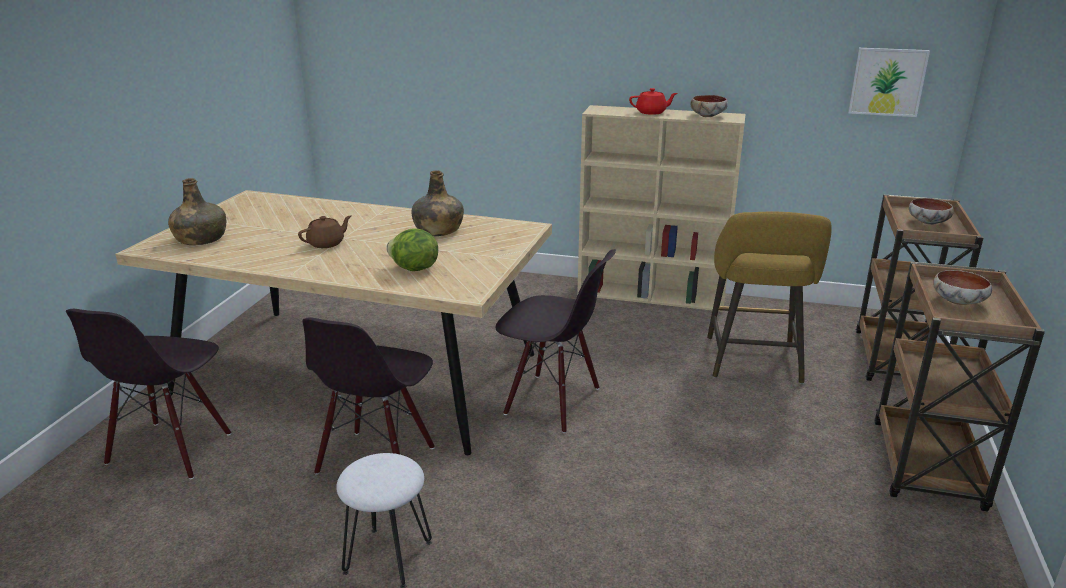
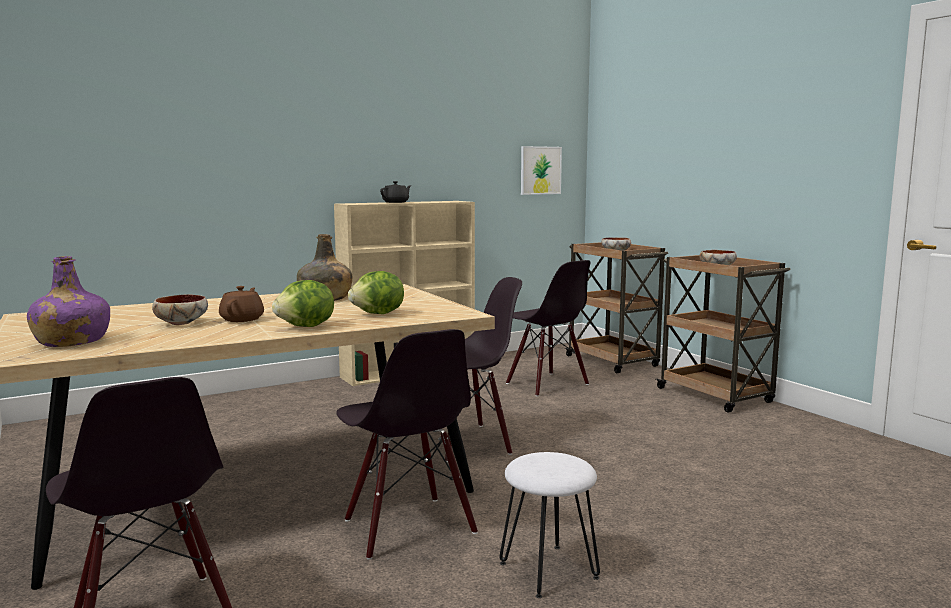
camera: 45 degrees left, 15 degrees down
(201, 239) = (71, 342): green bottle -> purple bottle
(333, 270) = (306, 327): none -> lettuce
(651, 112) = (396, 202): red teapot -> black teapot
(707, 115) = (439, 201): bowl -> bowl (181, 323)
(754, 363) = (546, 384): yellow stool -> black chair

